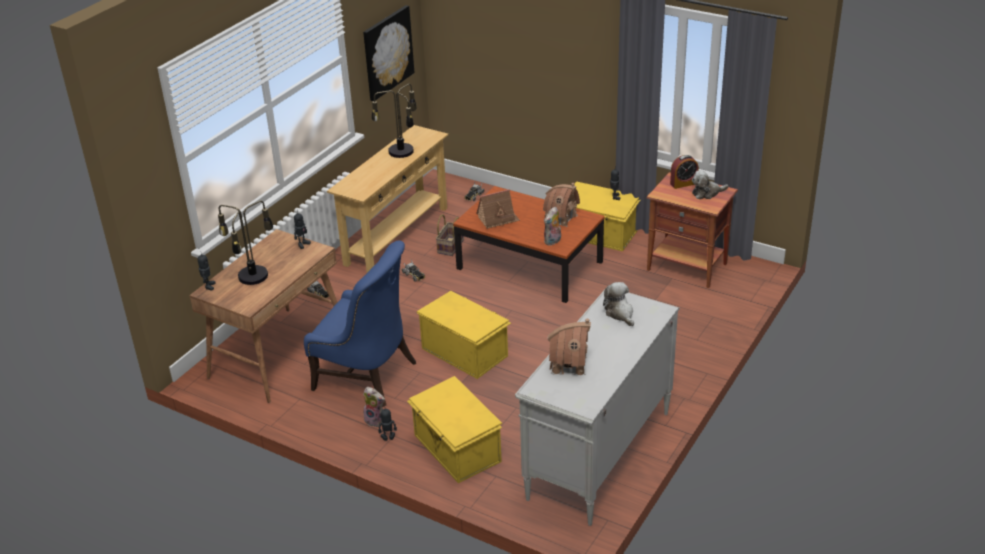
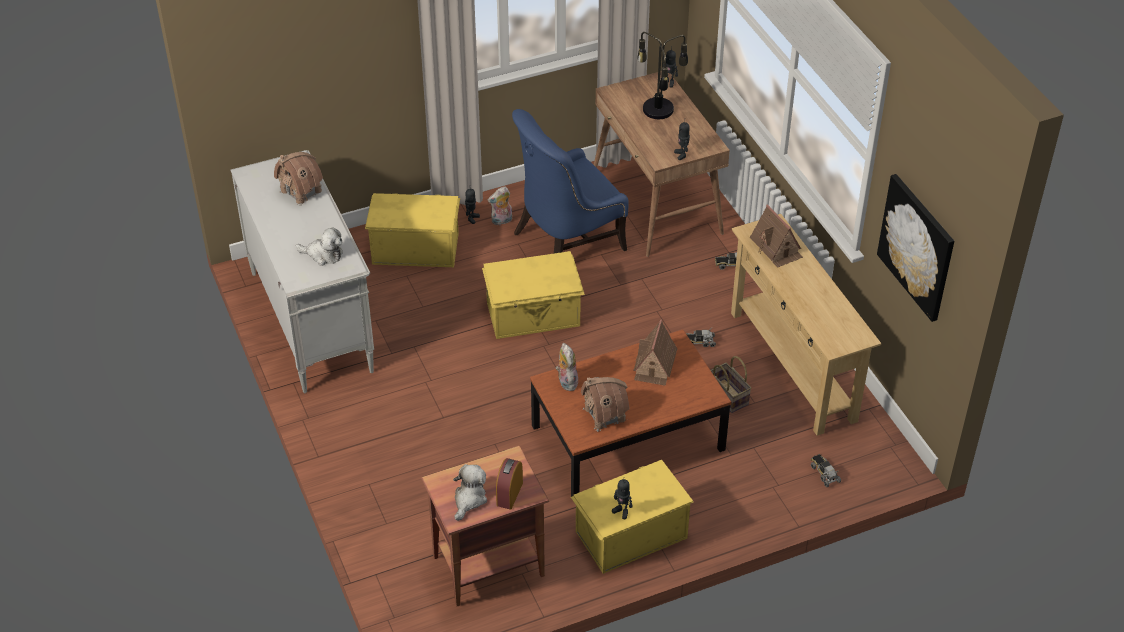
camera: 125 degrees right, 10 degrees up
(365, 179) = (776, 248): none -> toy house
(401, 152) = (817, 301): table lamp -> none

